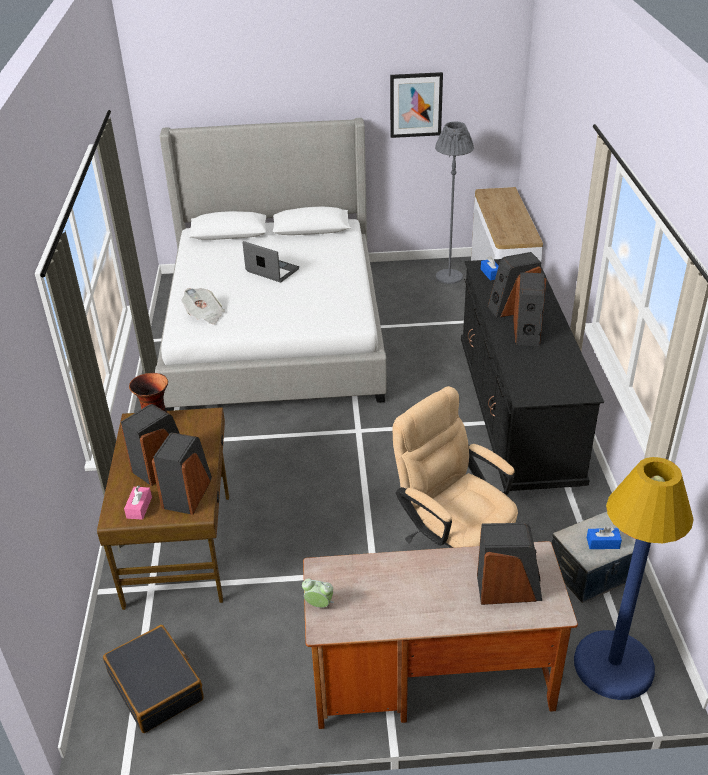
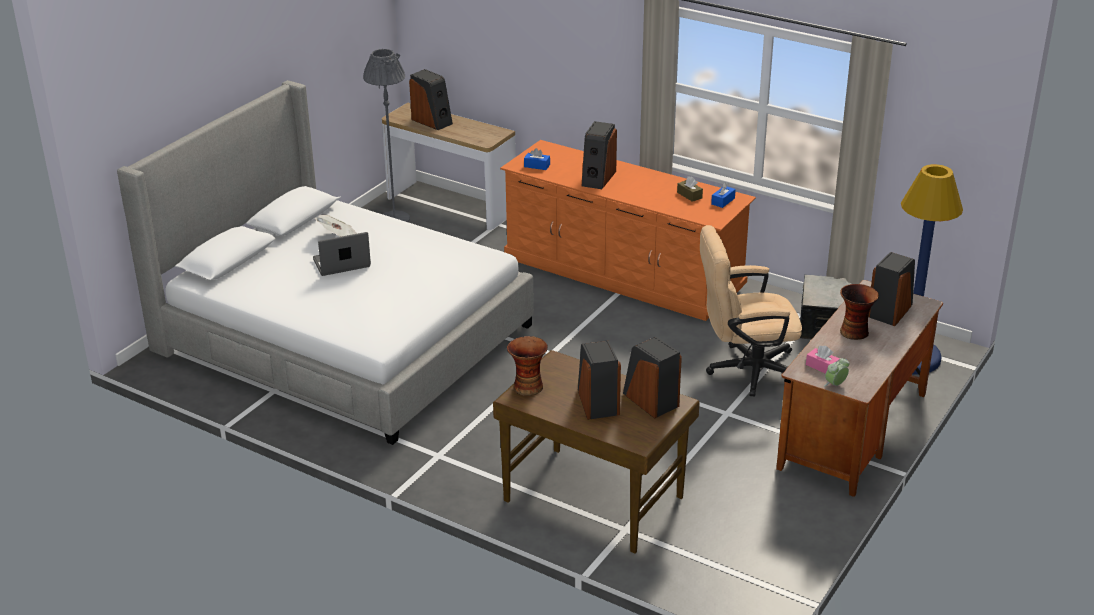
camera: 55 degrees left, 5 degrees down
(139, 507) = (641, 428): pink tissue box -> pink tissue box (822, 367)
(156, 686) = (741, 561): black suitcase -> none
(204, 315) = (368, 321): newspaper -> newspaper (339, 237)
(416, 105) = (321, 49): picture -> none
(436, 578) = (855, 332): none -> vase
(516, 412) = (623, 274): black dresser -> orange dresser
(527, 332) = (638, 186): speaker -> speaker (432, 121)
(551, 364) = (689, 195): none -> brown tissue box
(603, 543) = (832, 291): blue tissue box -> blue tissue box (723, 201)

